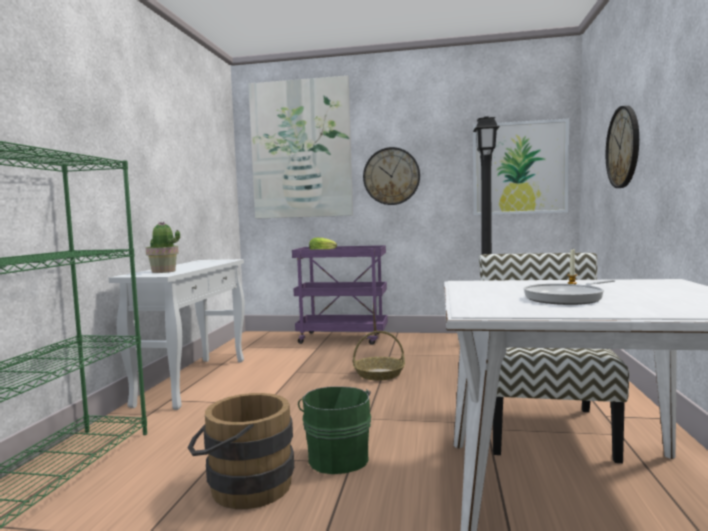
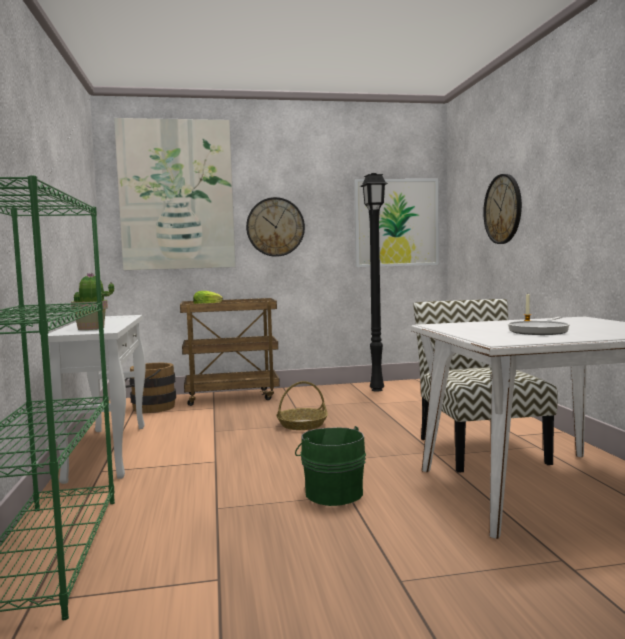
camera: 20 degrees left, 0 degrees up
(243, 487) = (269, 527): brown bucket -> brown bucket (149, 408)
(343, 338) = (232, 397): purple cart -> brown cart

